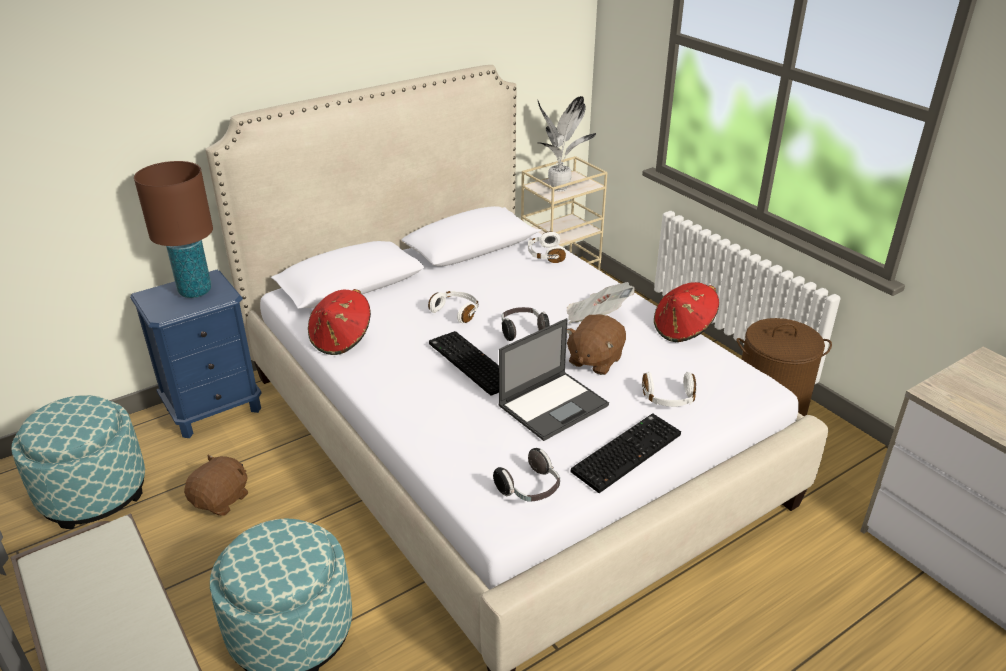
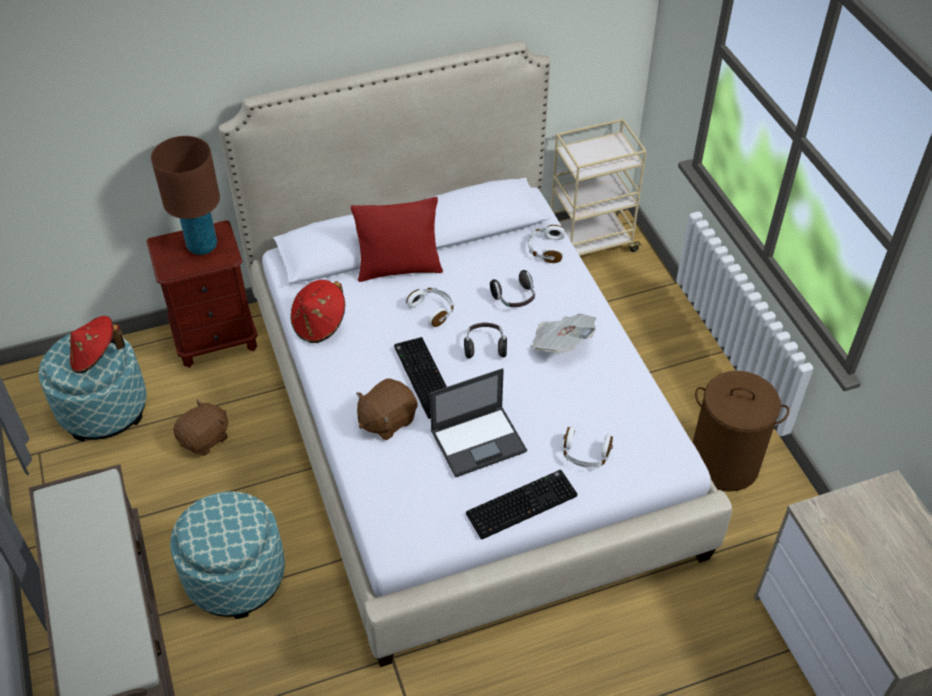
camera: 15 degrees right, 15 degrees up
(214, 409) = (216, 339): blue nightstand -> brown nightstand
(409, 287) = (399, 269): none -> red pillow
(530, 489) = (426, 523): headphones -> headphones (514, 298)
(560, 189) = (593, 159): potted plant -> none
(594, 360) = (538, 395): brown plush toy -> brown plush toy (387, 420)
(683, 329) = (638, 375): red hat -> red hat (96, 357)

